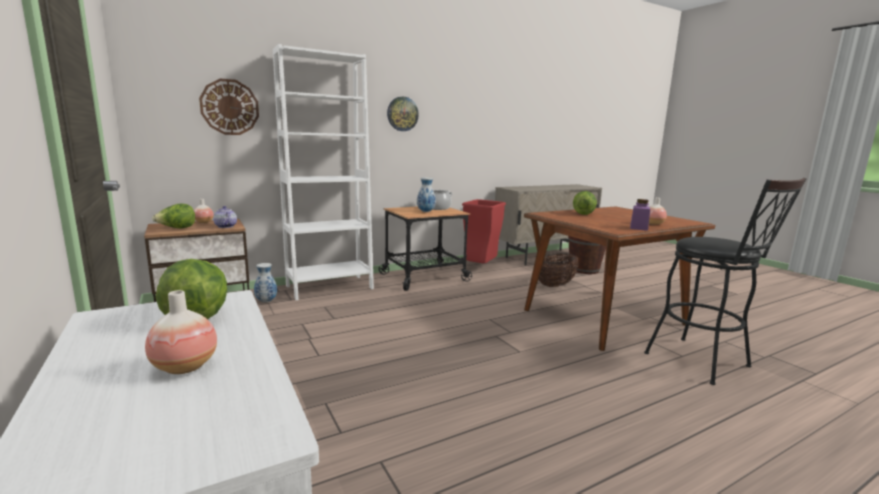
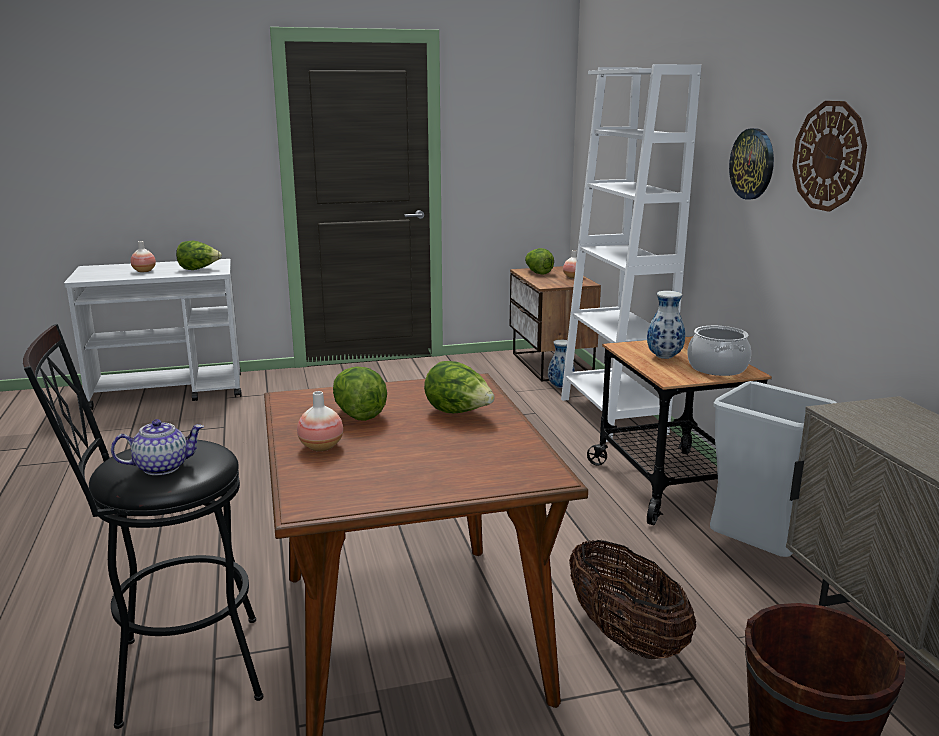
camera: 105 degrees right, 5 degrees up
(225, 226) = (548, 283): teapot -> teapot (162, 467)
(230, 107) = (616, 147): wall clock -> wall clock (829, 156)
(480, 268) = (756, 557): red trash can -> grey trash can
(612, 222) = (358, 414): none -> lettuce
(638, 228) = (298, 421): purple jar -> none

